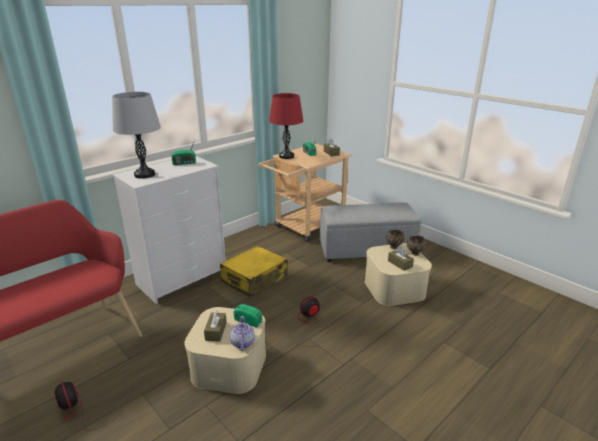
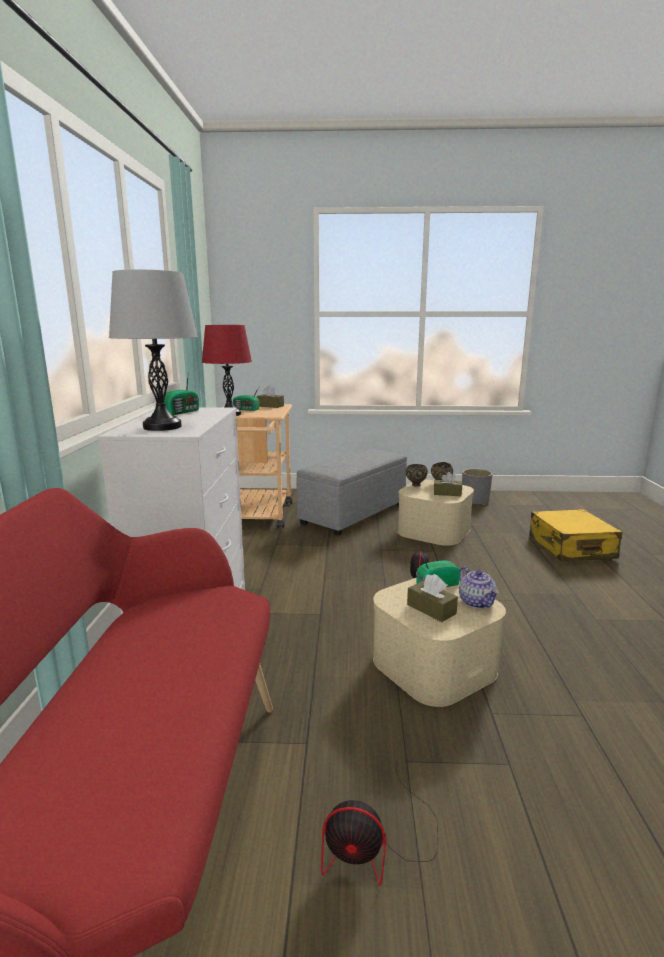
camera: 45 degrees left, 10 degrees down
(242, 342) = (477, 602): teapot -> teapot turned 150 degrees counterclockwise
(254, 279) = (293, 581): yellow suitcase -> yellow suitcase (571, 548)
(479, 279) = (474, 501): none -> grey planter

